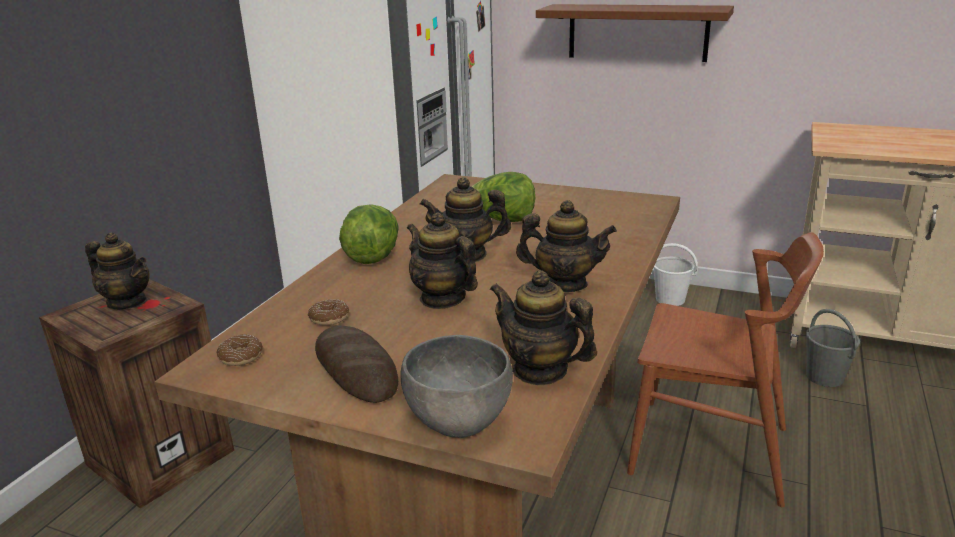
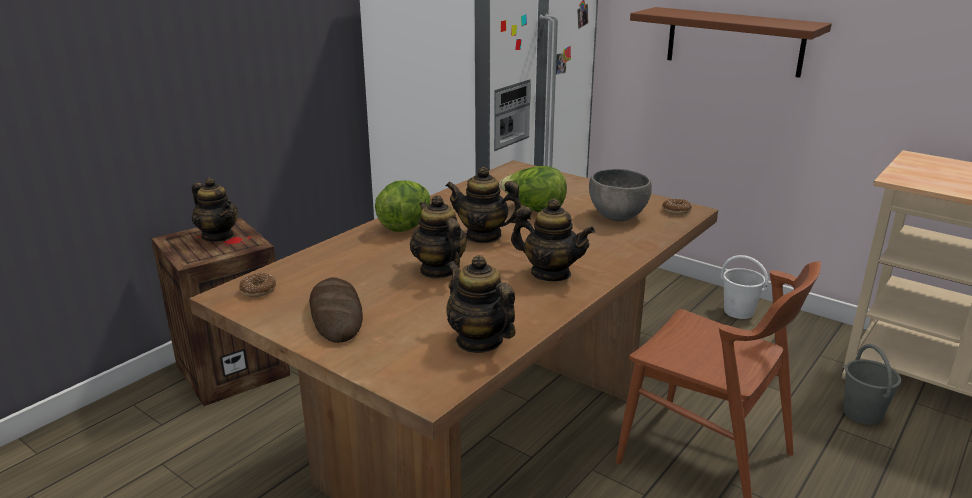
camera: 15 degrees right, 0 degrees up
(329, 318) = (340, 271): donut -> donut (676, 211)
(459, 422) = (389, 369): grey bowl -> grey bowl (618, 216)

